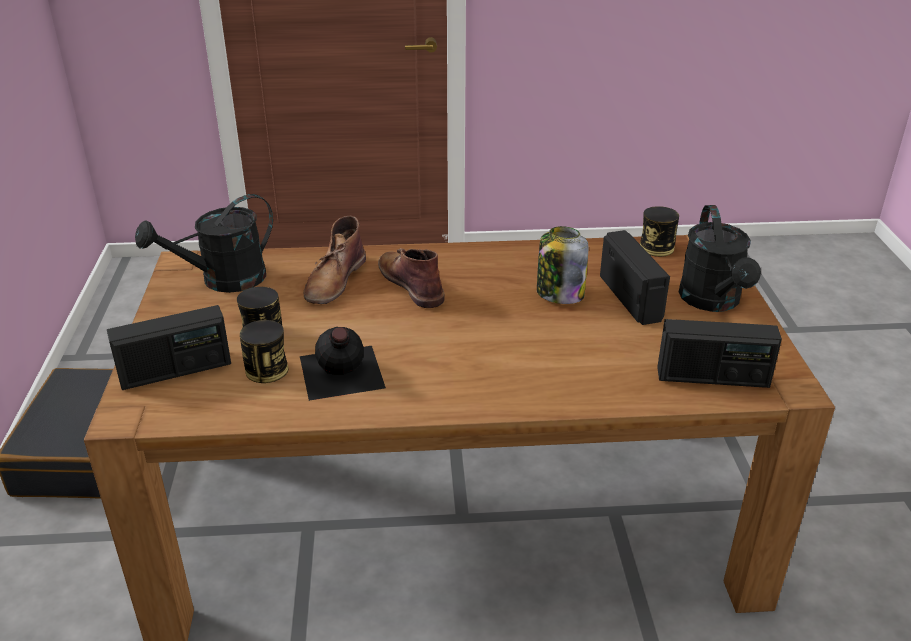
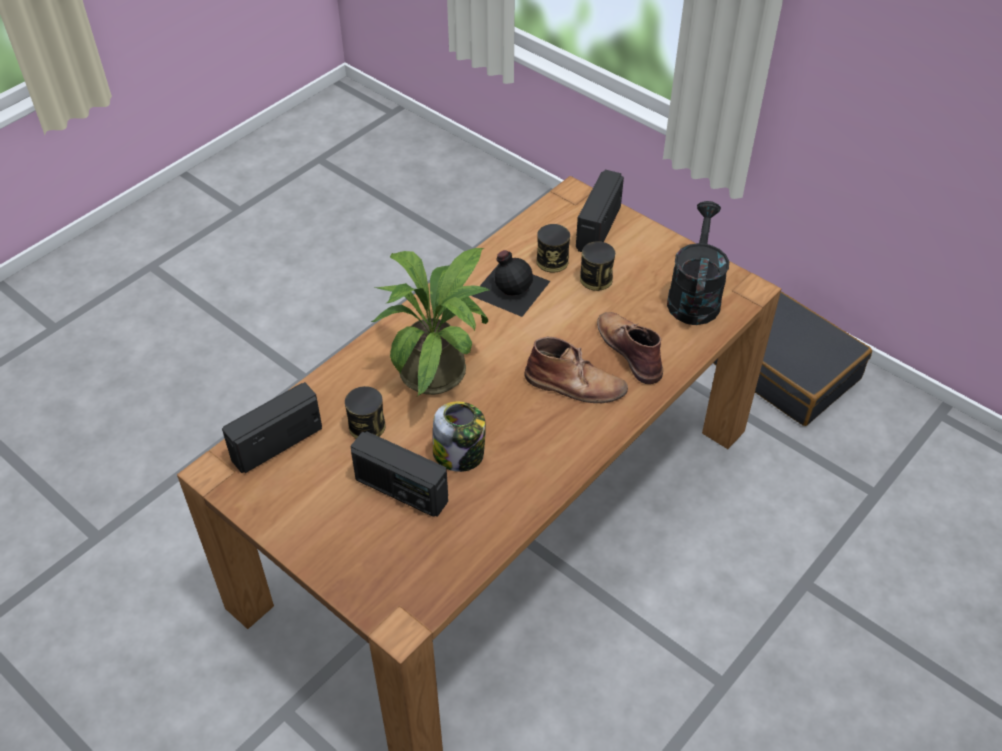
camera: 135 degrees right, 15 degrees up
(499, 350) = (440, 369): none -> potted plant
(656, 248) = (439, 583): can -> can (367, 426)
(713, 302) = (332, 535): black watering can -> none

